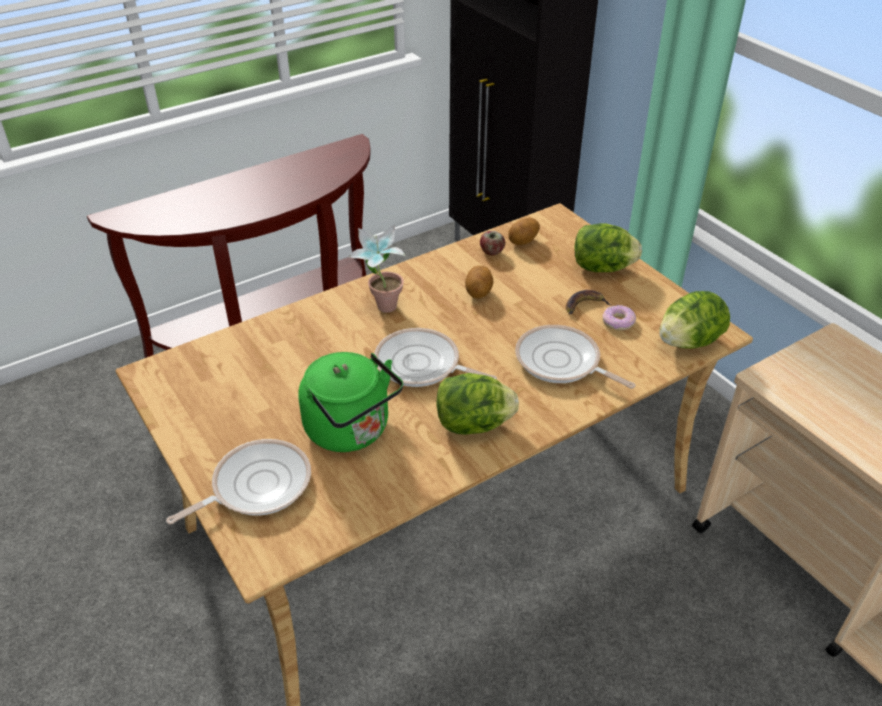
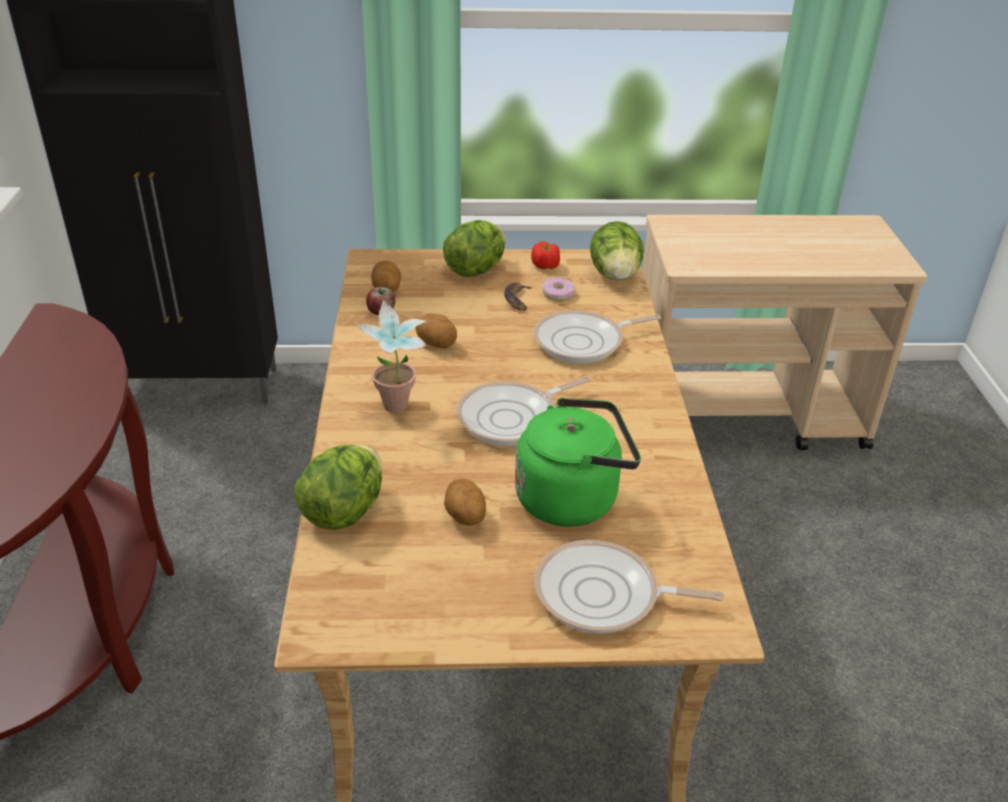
camera: 60 degrees left, 5 degrees down
(256, 486) = (603, 596): frying pan -> frying pan turned 75 degrees counterclockwise
(291, 387) = (464, 517): none -> potato
(473, 424) = (625, 420): lettuce -> lettuce (344, 511)
(654, 299) = (545, 266): none -> tomato

